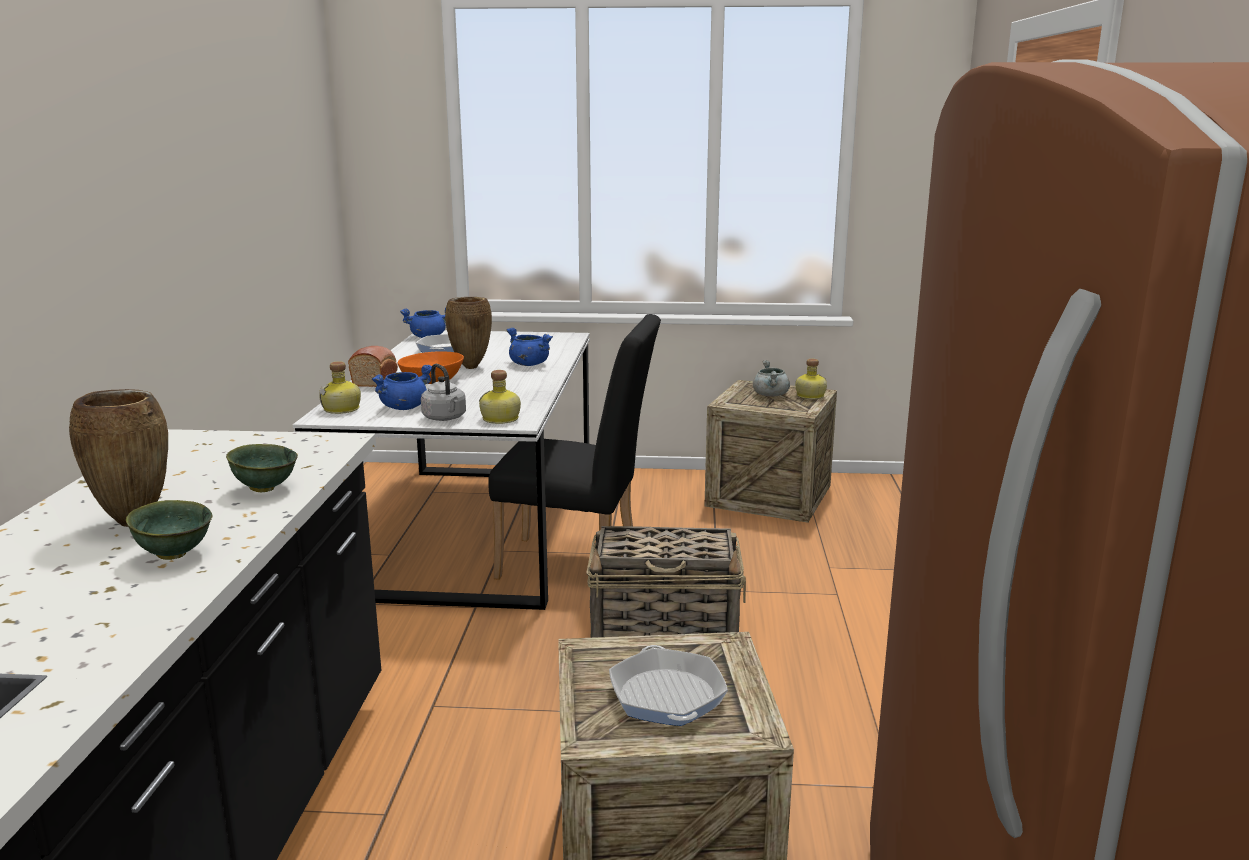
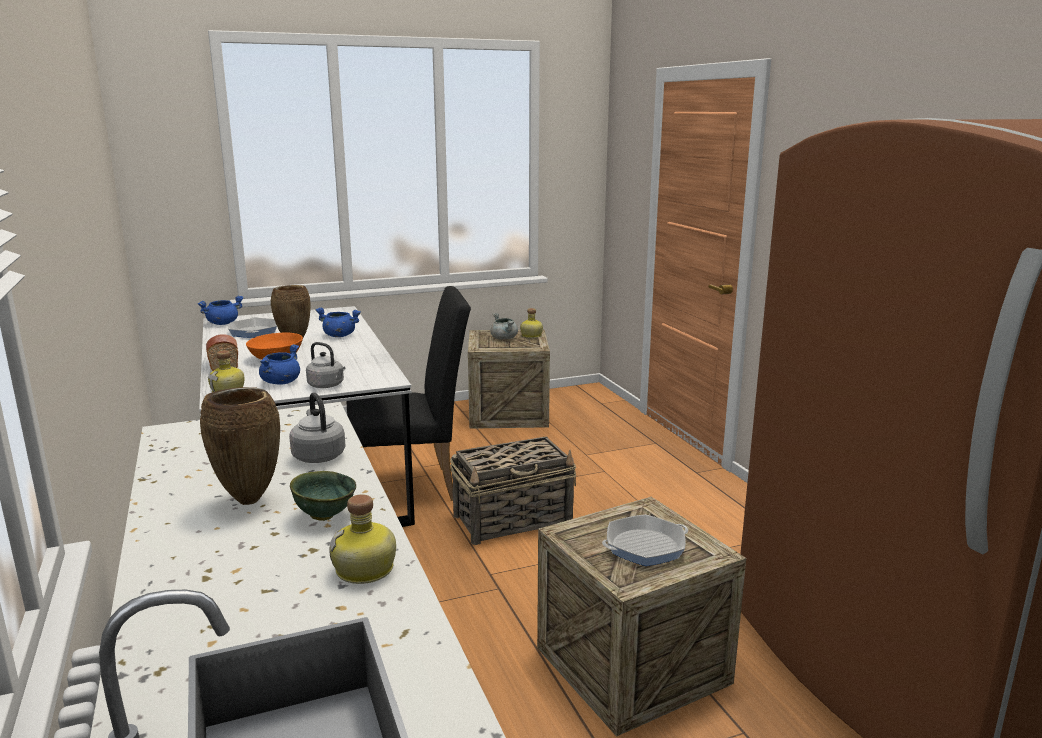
camera: 25 degrees left, 0 degrees up
(265, 488) = (318, 455): green bowl -> grey kettle
(501, 419) = (373, 380): bottle -> bottle (366, 570)
(667, 696) = (645, 546): frying pan -> frying pan turned 105 degrees clockwise

